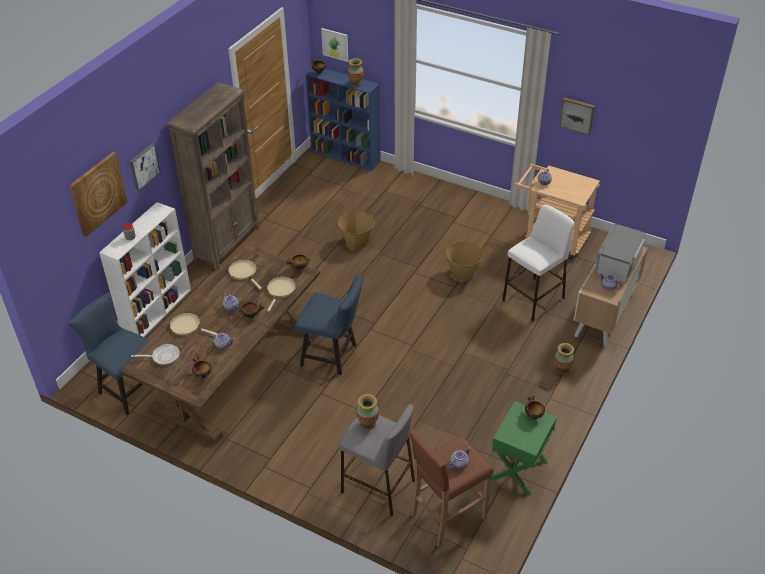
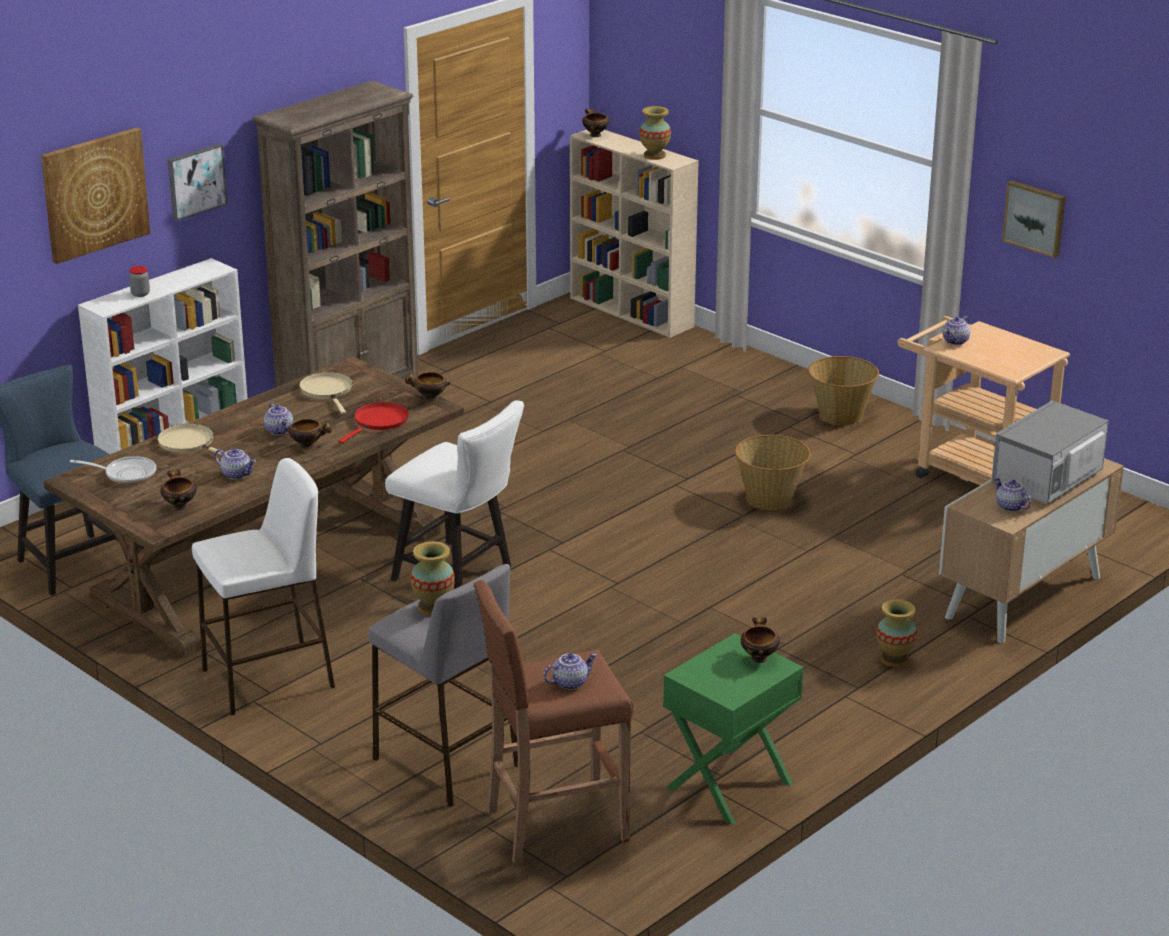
camera: 15 degrees right, 15 degrees down
(281, 290) = (379, 422): beige frying pan -> red frying pan
(333, 356) = (459, 575): blue chair -> white chair
(335, 44) = (630, 83): picture -> none
(346, 156) = (632, 312): blue bookcase -> beige bookcase
(356, 242) = (589, 429): basket -> basket (840, 415)
(533, 299) = (891, 554): white stool -> white stool (269, 678)

